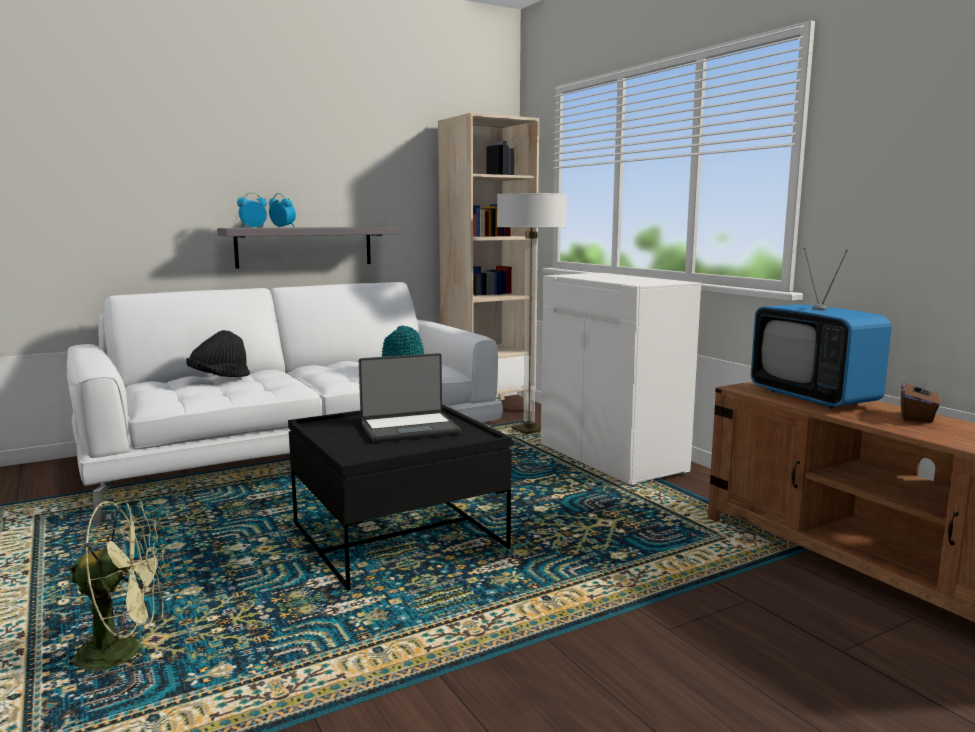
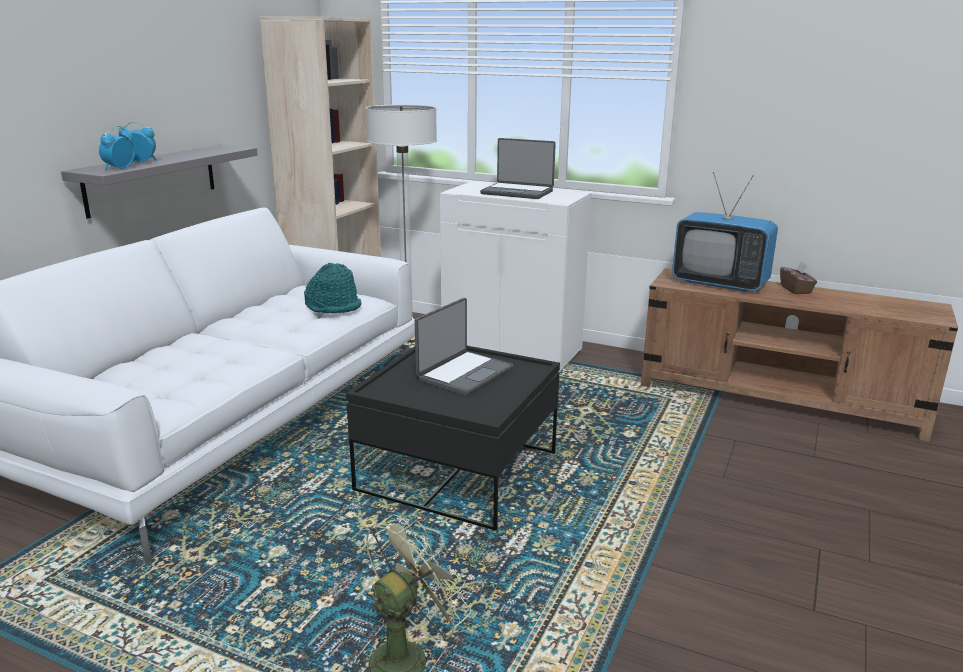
camera: 35 degrees left, 10 degrees up
(219, 378) = (166, 360): black hat -> none
(619, 278) = (517, 192): none -> laptop

